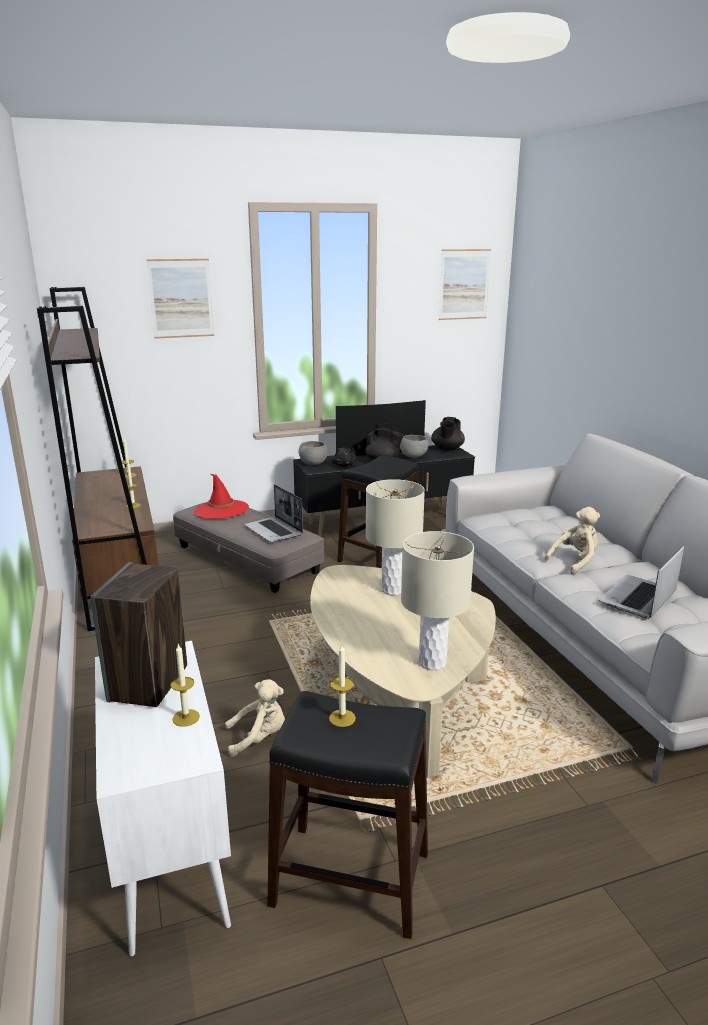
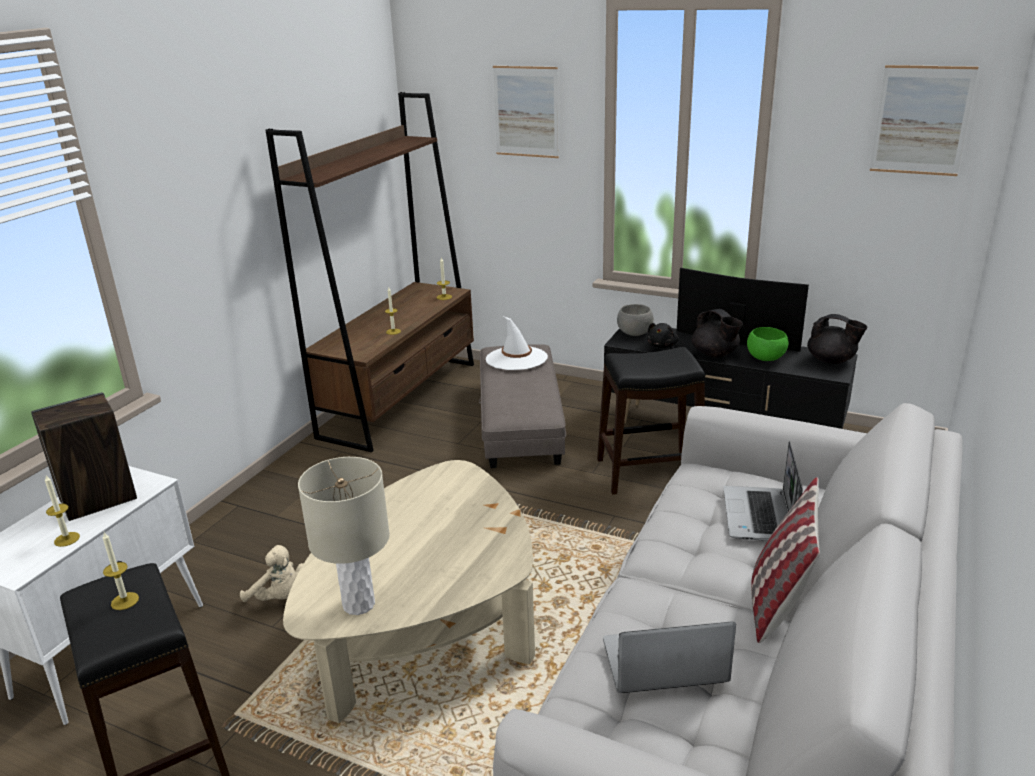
camera: 45 degrees right, 5 degrees up
(221, 510) = (516, 359): red hat -> white hat
(274, 531) = (523, 400): laptop -> laptop (759, 516)
(392, 590) = (464, 512): beige table lamp -> none
(413, 456) = (766, 358): grey bowl -> green bowl
(447, 449) = (831, 360): black teapot -> black teapot turned 120 degrees counterclockwise
(575, 562) = (691, 578): beige plush toy -> none
(626, 555) = (778, 603): none -> pillow

